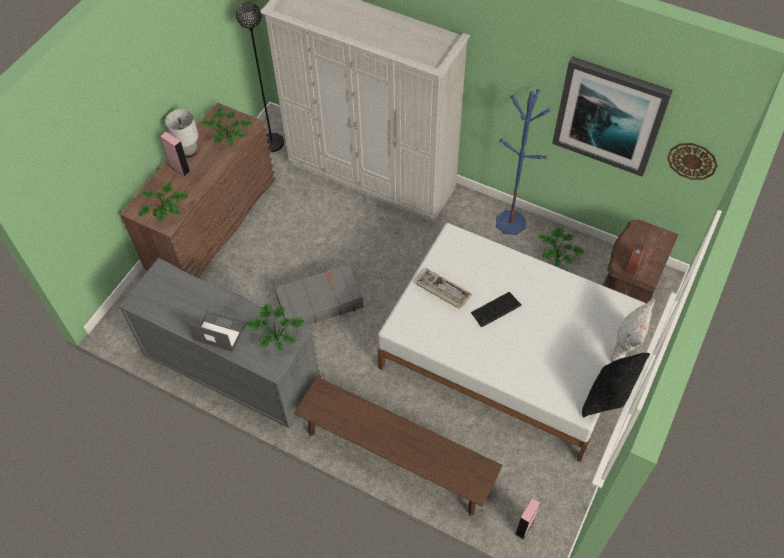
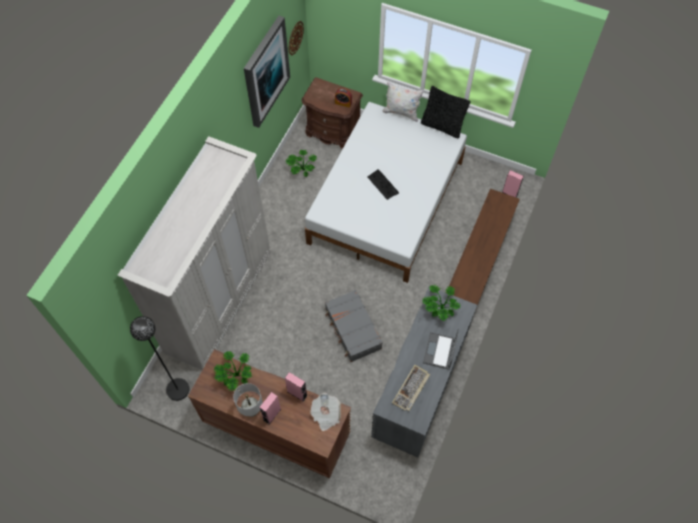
camera: 95 degrees left, 5 degrees up
(167, 214) = (326, 415): potted plant -> newspaper
(198, 190) = (297, 393): none -> pink speaker
(442, 290) = (369, 217): keyboard -> keyboard (411, 389)
(510, 222) = (270, 199): blue clothes rack -> none

